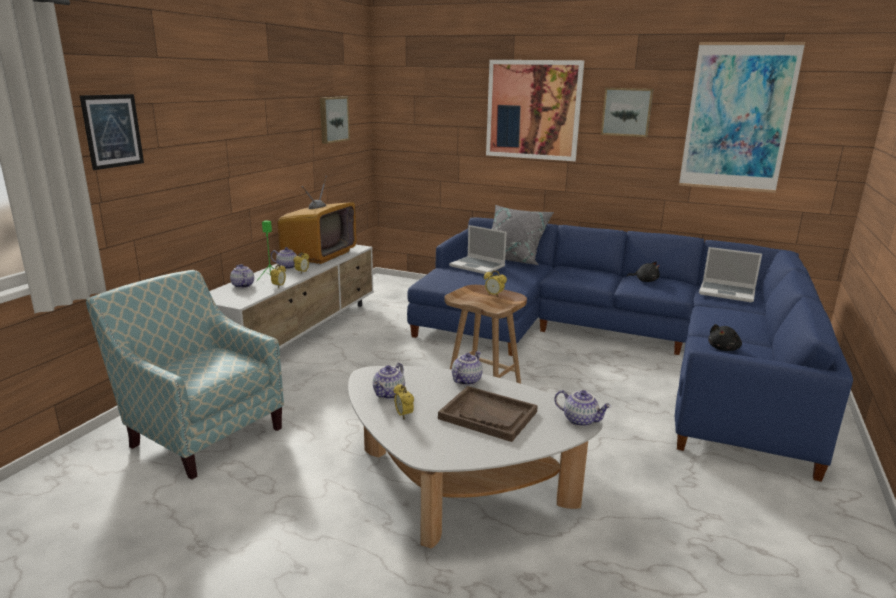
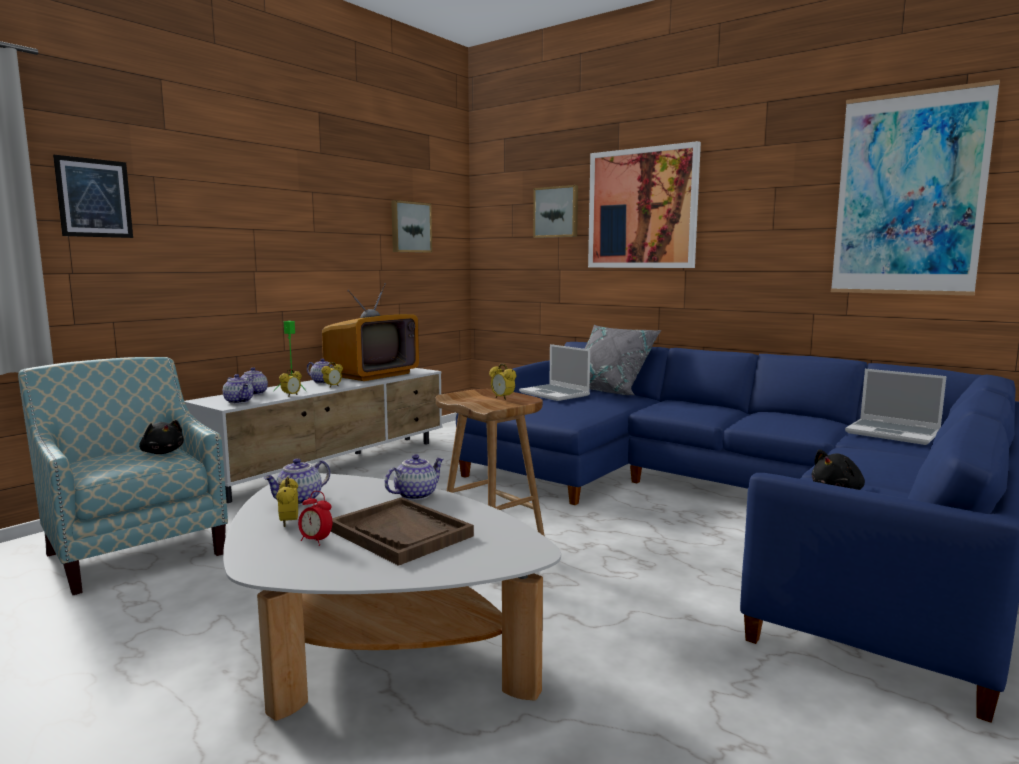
camera: 15 degrees right, 10 degrees down
(438, 429) = (316, 541): none -> alarm clock
(580, 420) = (528, 551): teapot -> teapot (239, 401)
(626, 112) = (756, 200): picture -> picture (556, 212)
(645, 281) = (774, 416): black plush toy -> black plush toy (162, 452)

